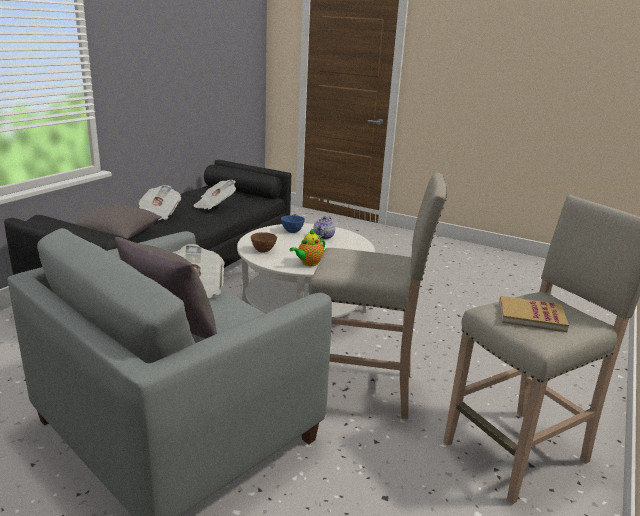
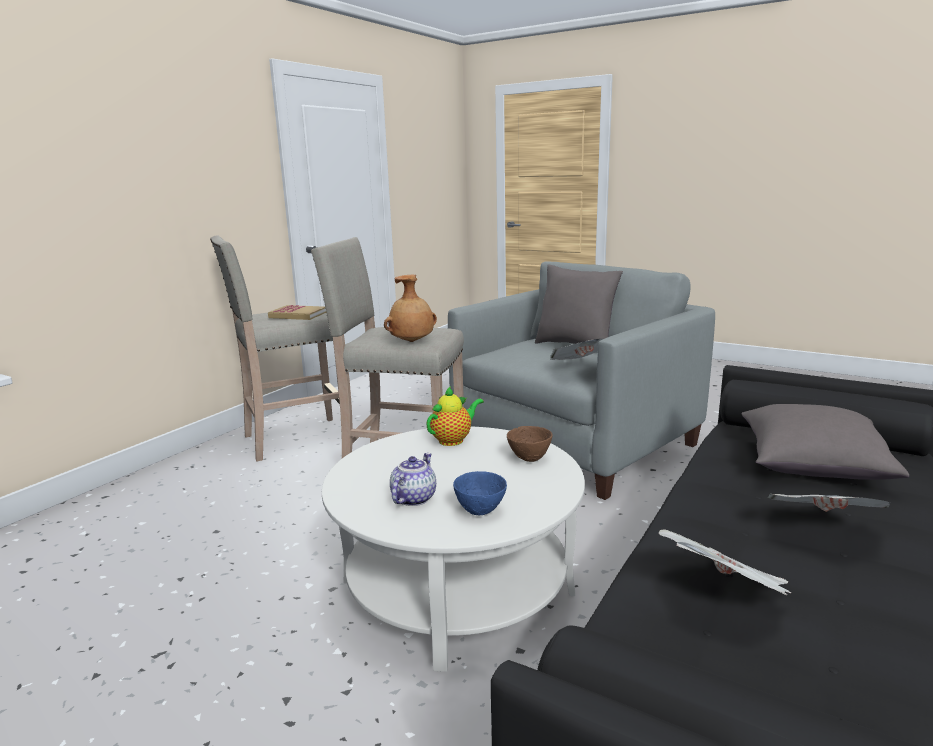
camera: 175 degrees left, 5 degrees down
(351, 254) = (412, 342): none -> brown vase

